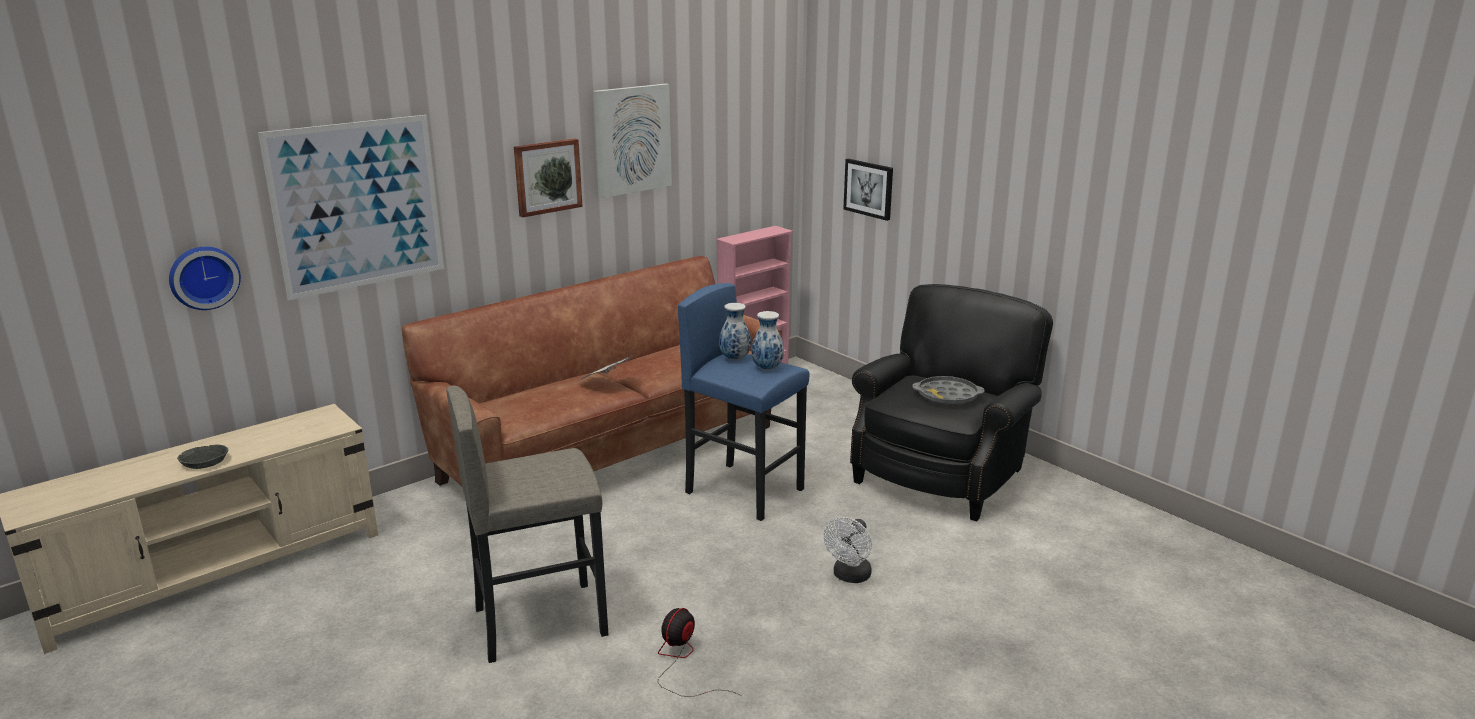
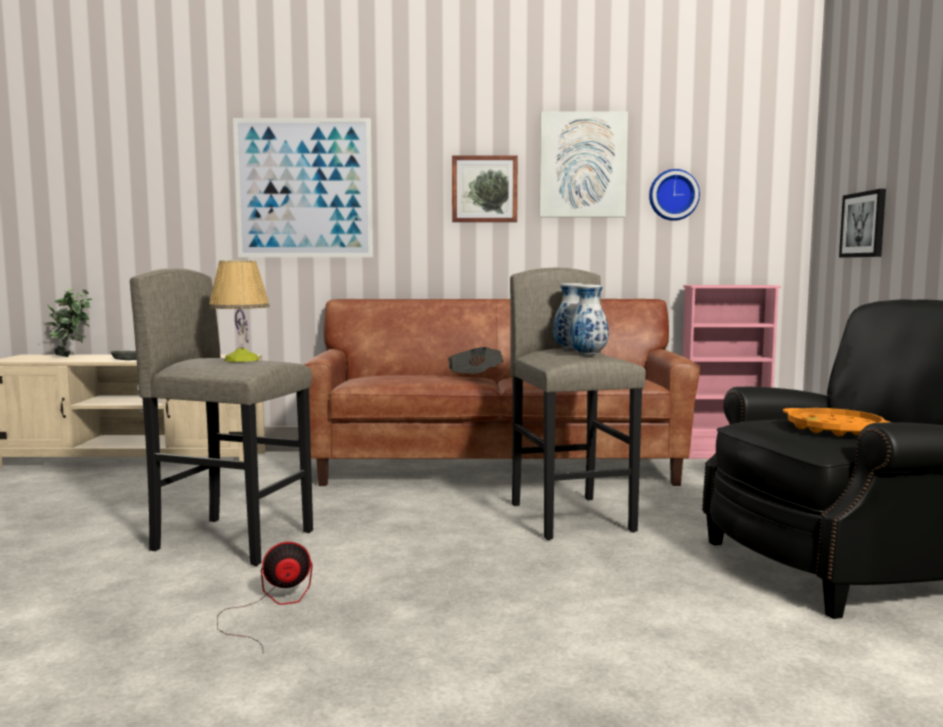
camera: 40 degrees right, 15 degrees down
(98, 478) = (72, 356): none -> potted plant
(203, 277) = (179, 225): wall clock -> wall clock (673, 195)
(541, 466) = (241, 359): none -> table lamp
(744, 491) = (571, 517): blue stool -> grey stool
(850, 577) = (564, 609): white fan -> none
(947, 396) = (834, 429): grey tray -> orange tray

